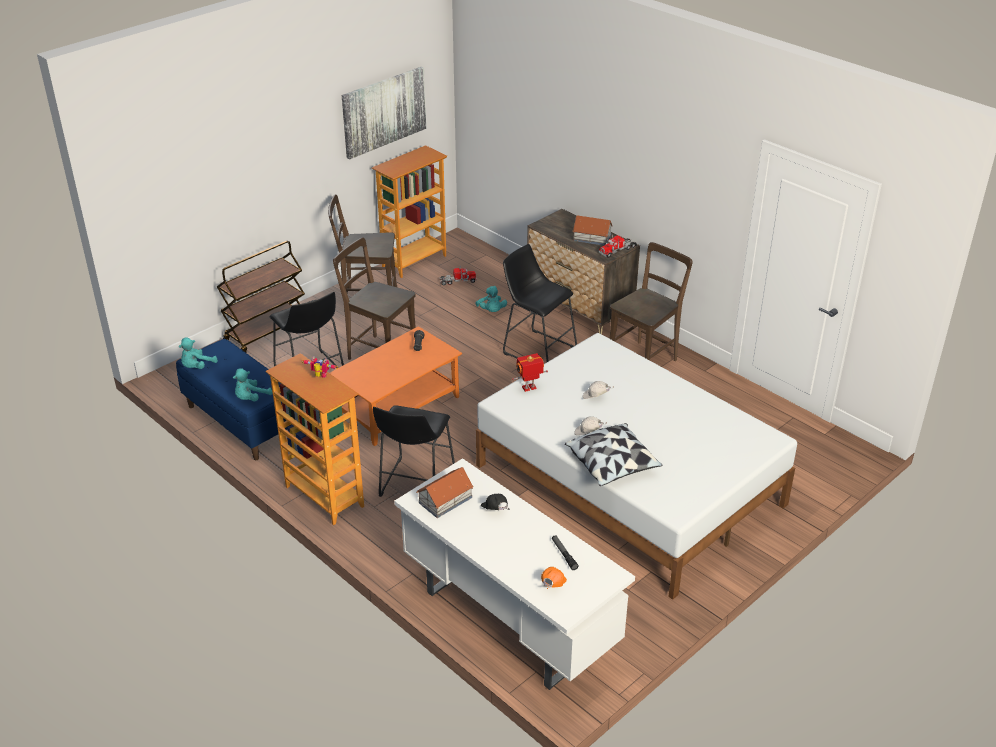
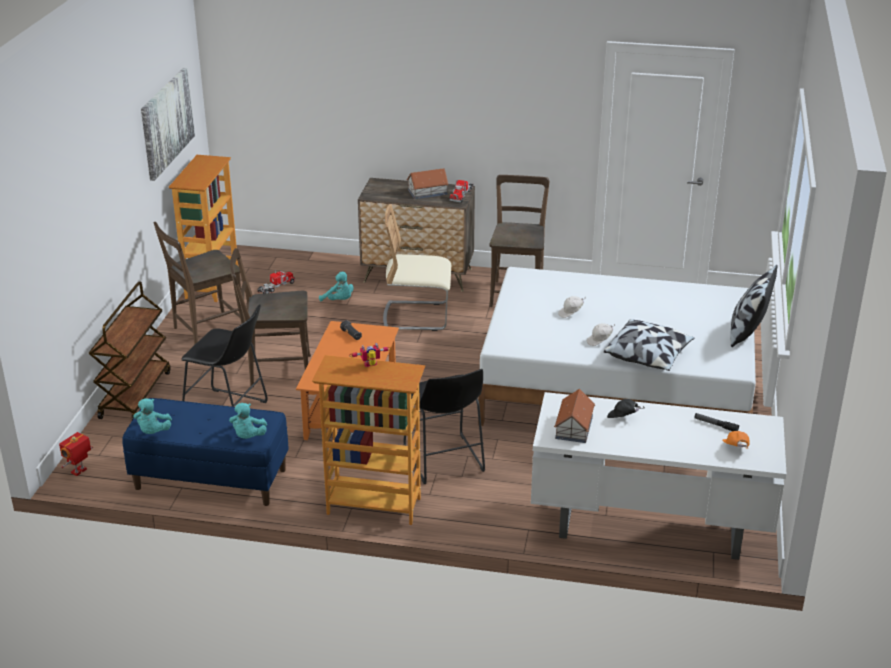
camera: 35 degrees left, 5 degrees down
(529, 388) = (510, 327): toy robot -> toy robot (79, 471)
(536, 349) = (417, 316): black stool -> beige chair
(734, 482) = (747, 332): none -> pillow

